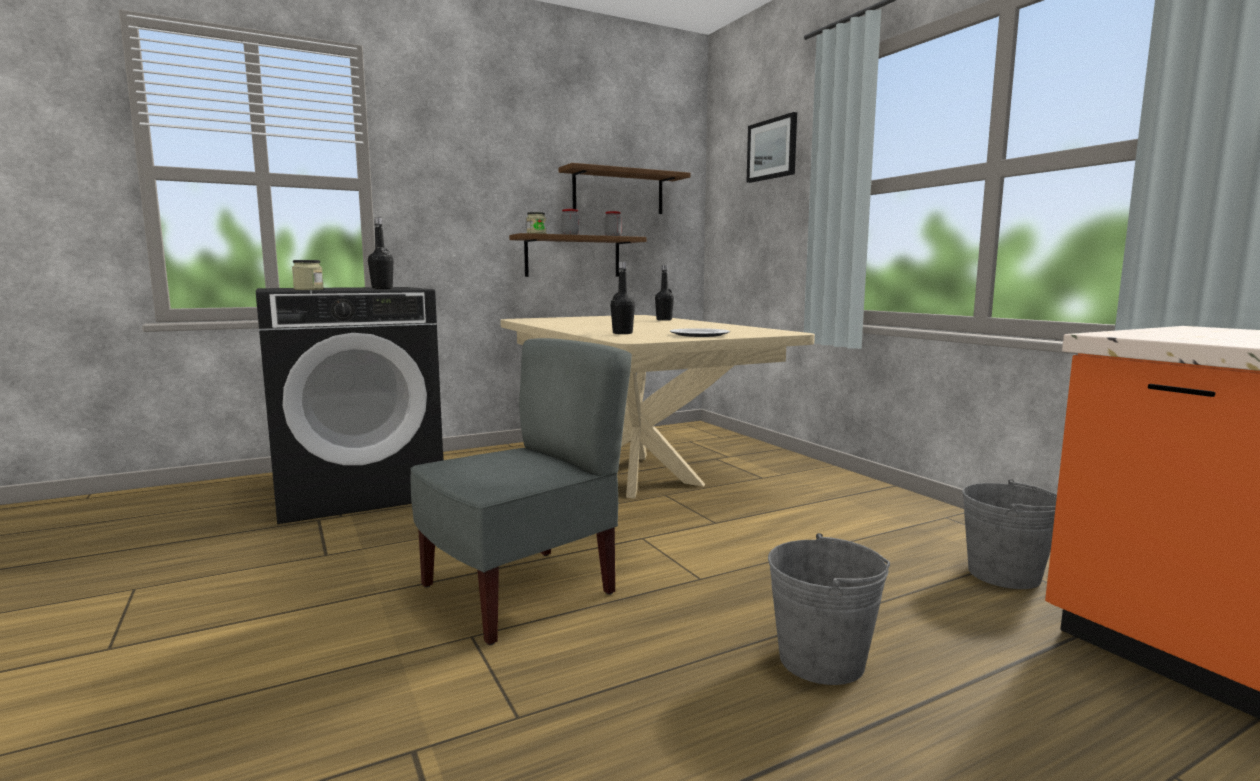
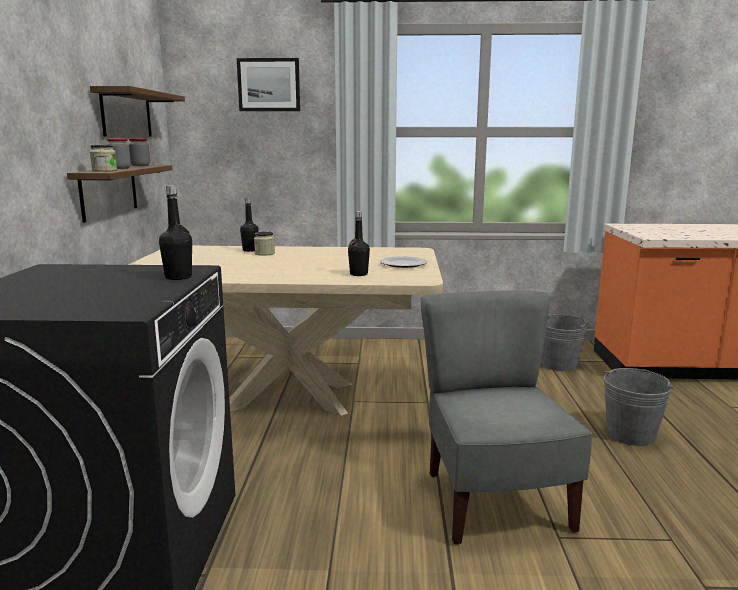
camera: 60 degrees left, 5 degrees up
(308, 289) = (146, 300): jar -> jar (264, 253)

